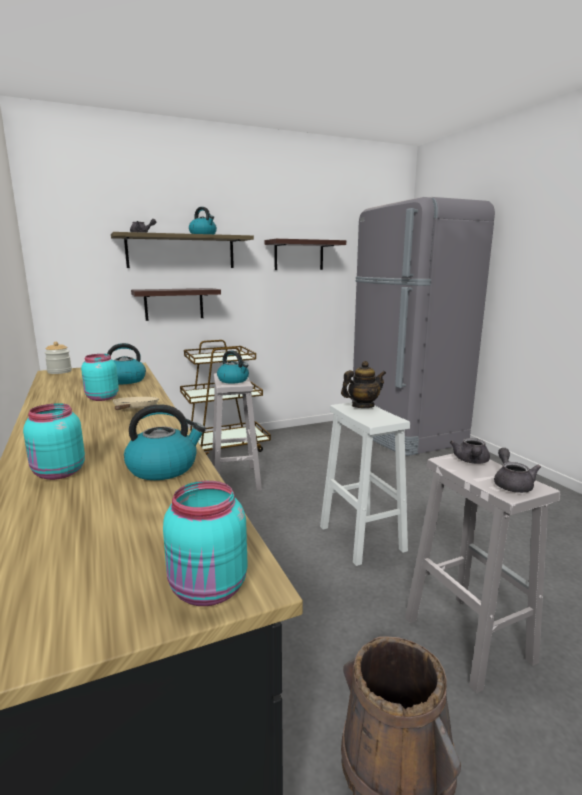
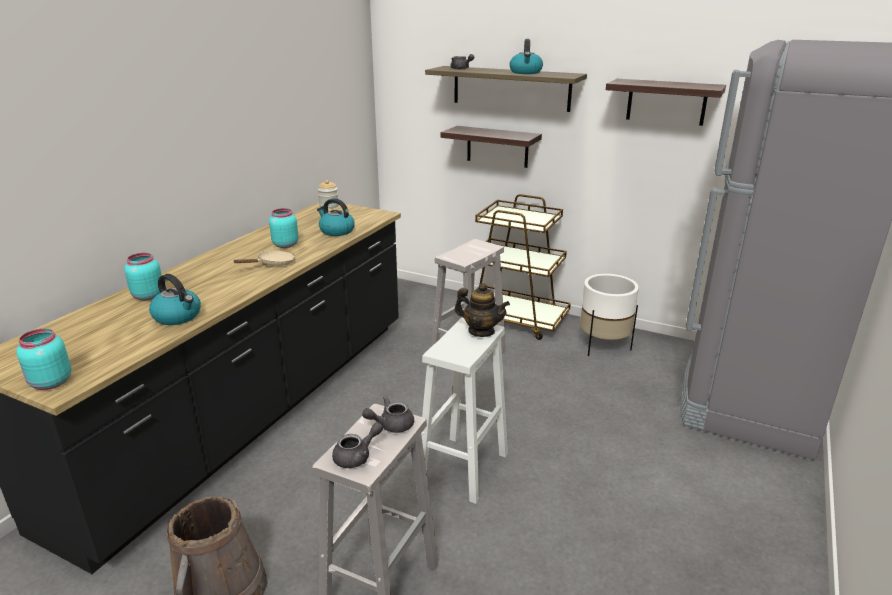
camera: 50 degrees right, 10 degrees up
(234, 380) = (466, 254): kettle -> none
(301, 440) = (603, 346): none -> white planter

